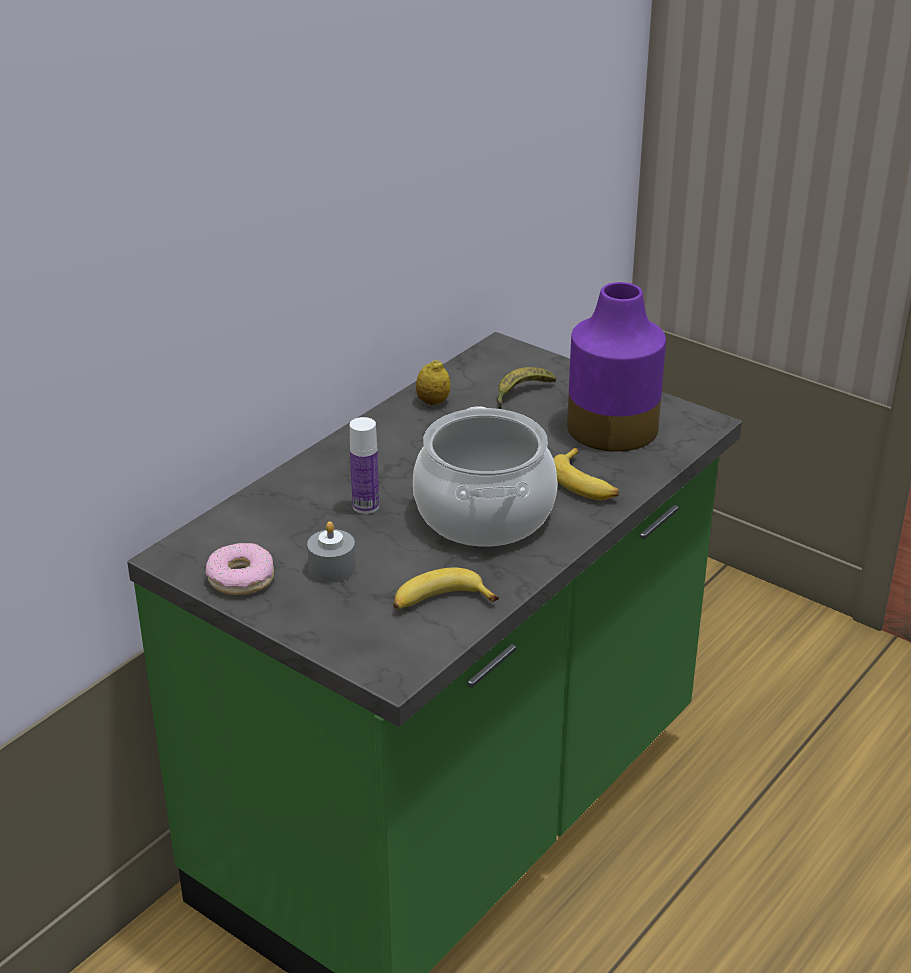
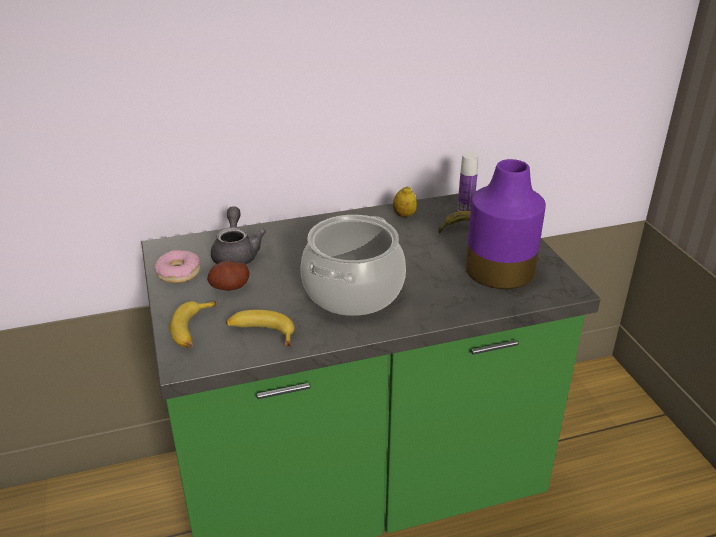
camera: 35 degrees right, 0 degrees up
(284, 526) = (236, 253): none -> grey teapot
(332, 568) = (230, 287): grey candle -> potato
(365, 506) = (292, 259): bottle -> bottle (465, 209)
(585, 483) = (439, 297): banana -> banana (193, 330)

